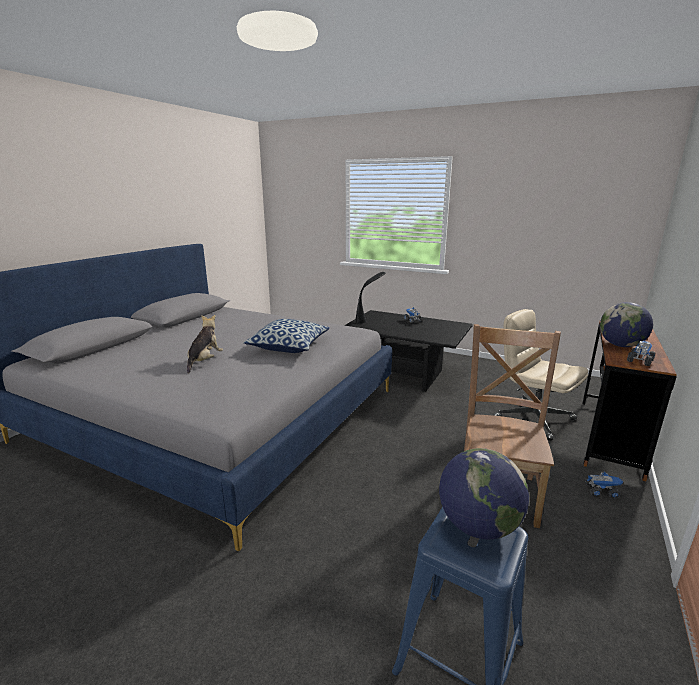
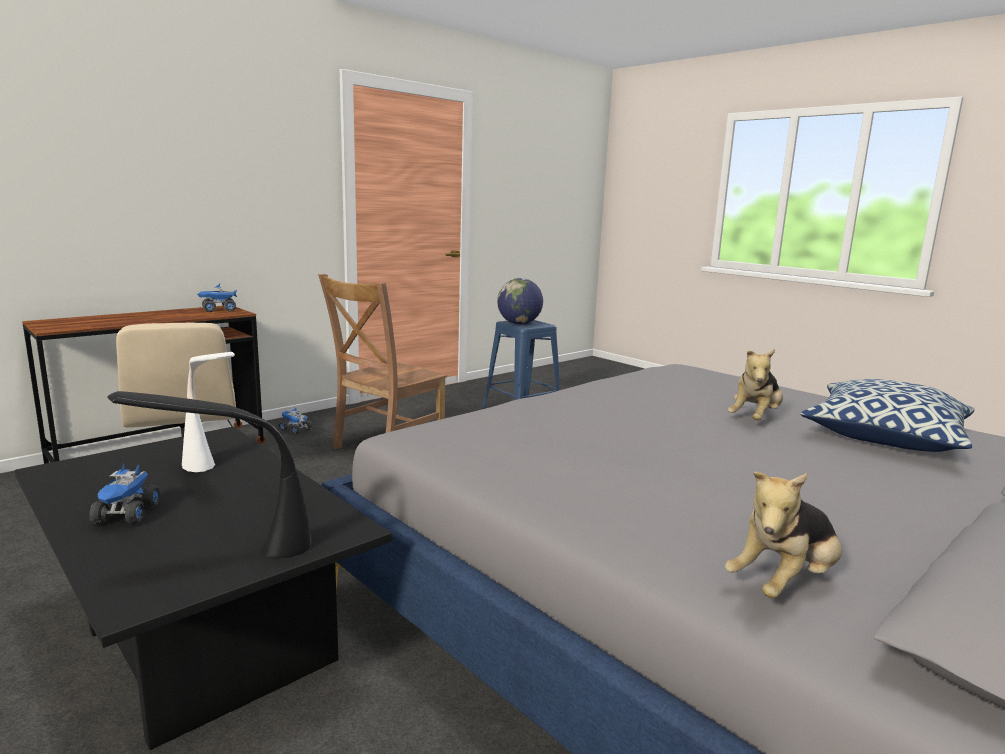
camera: 160 degrees left, 5 degrees down
(237, 314) = (784, 584): none -> plush toy
(289, 346) = (595, 422): pillow -> pillow (884, 436)
(412, 329) = (213, 479): none -> white table lamp
(621, 345) = (172, 317): globe -> none

